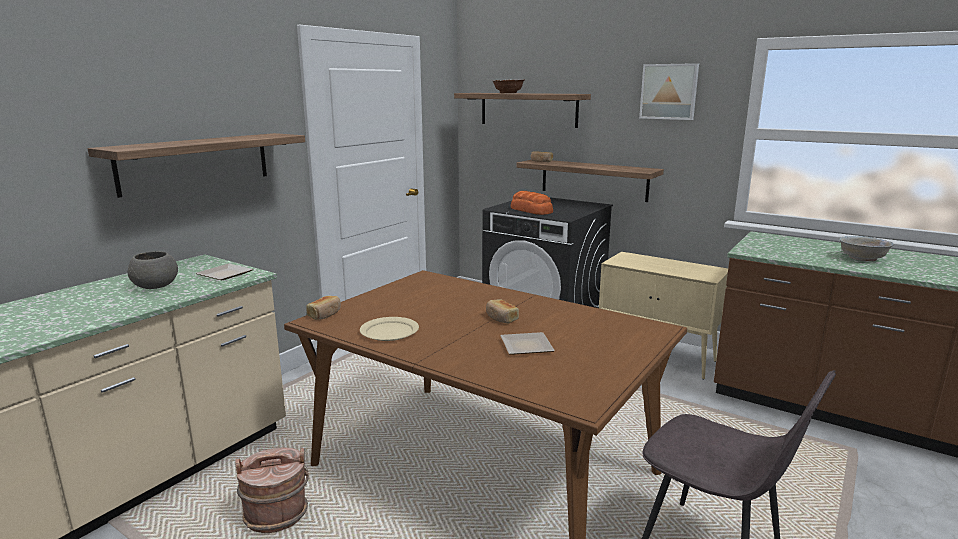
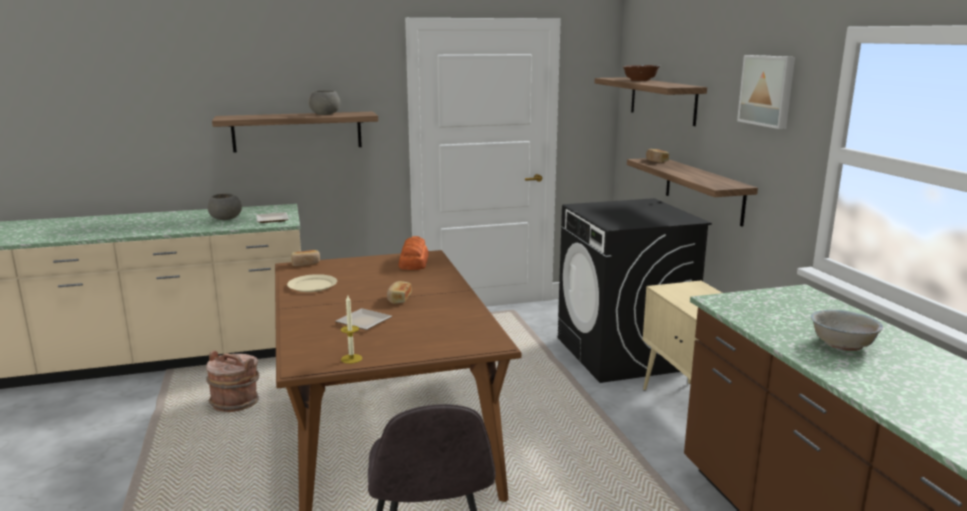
camera: 40 degrees right, 0 degrees up
(239, 137) = (325, 114): none -> grey bowl
(531, 210) = (601, 213): bread -> bread (413, 262)
(603, 380) = (351, 359): none -> candle

